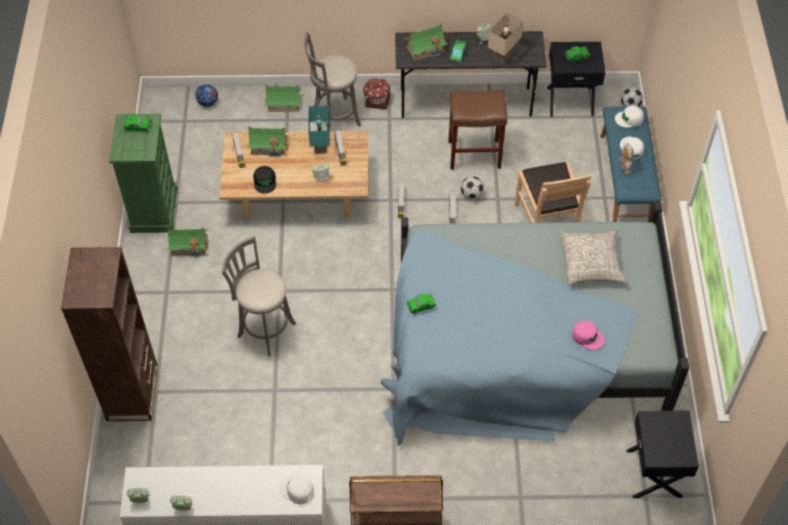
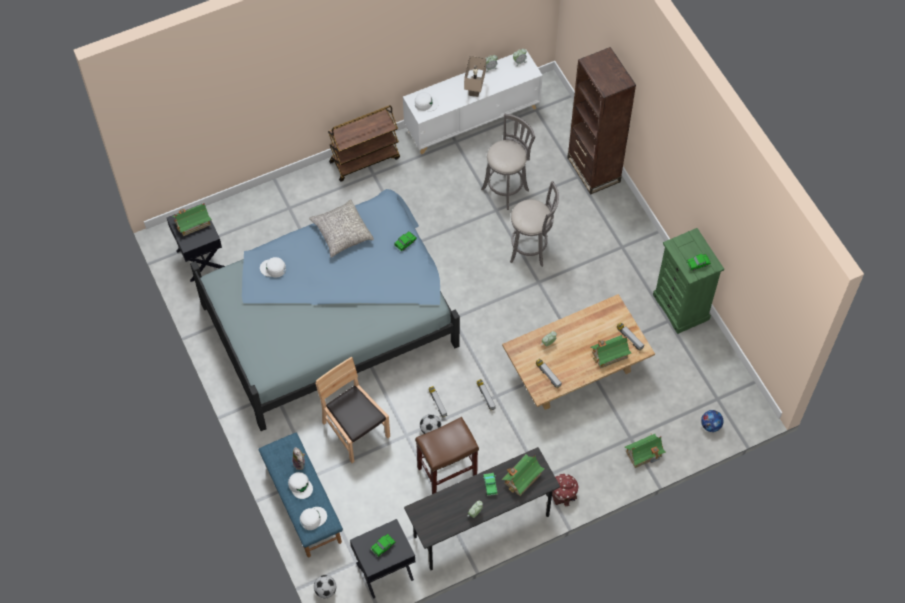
camera: 155 degrees right, 5 degrees up
(189, 246) = (631, 289): toy house -> toy house (193, 223)
(265, 181) = (591, 322): black cap -> none
(319, 145) = (568, 373): turquoise table lamp -> none
(334, 117) = (590, 458): grey stool -> grey stool (507, 188)
(504, 56) = (447, 501): beige table lamp -> beige table lamp (474, 89)
(587, 336) = (273, 268): pink cap -> white cap
(591, 263) = (292, 331): grey pillow -> grey pillow (341, 233)

